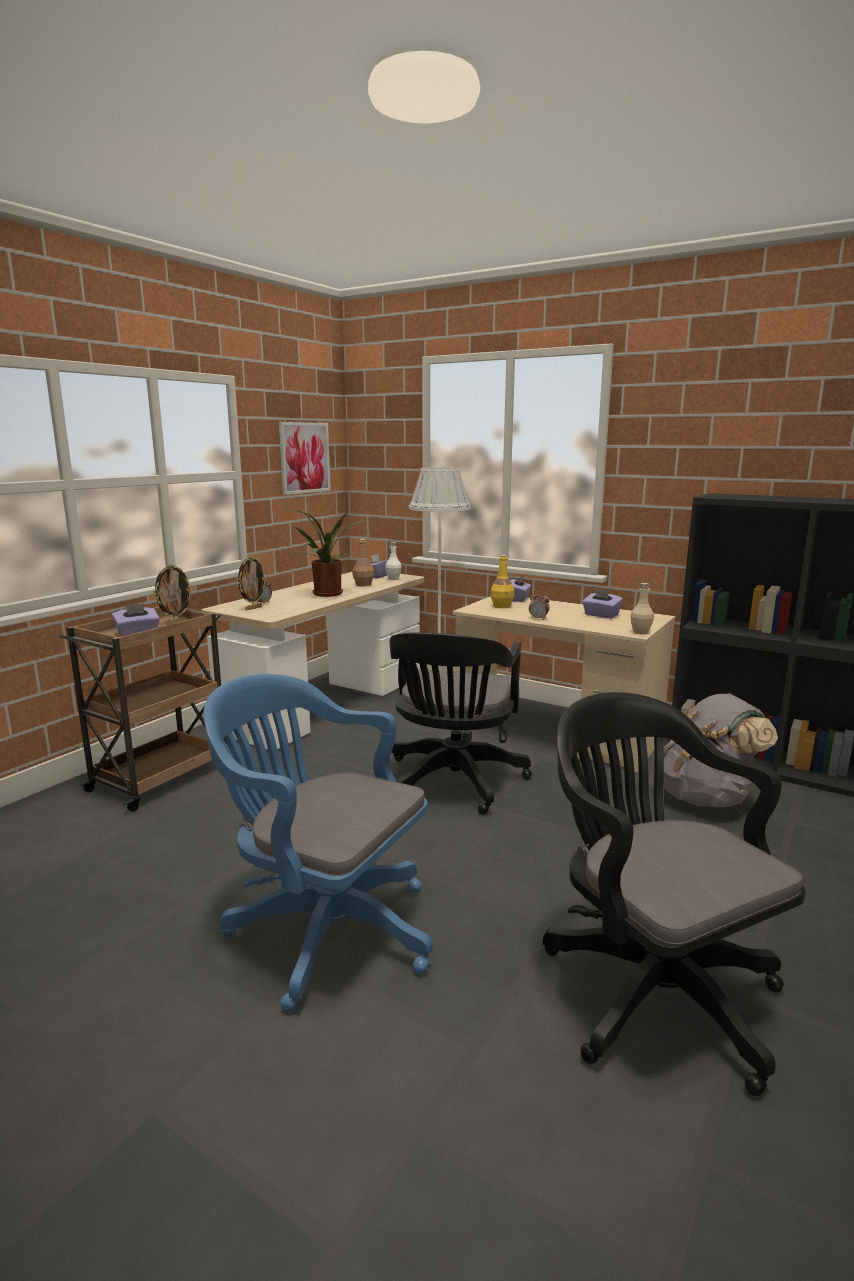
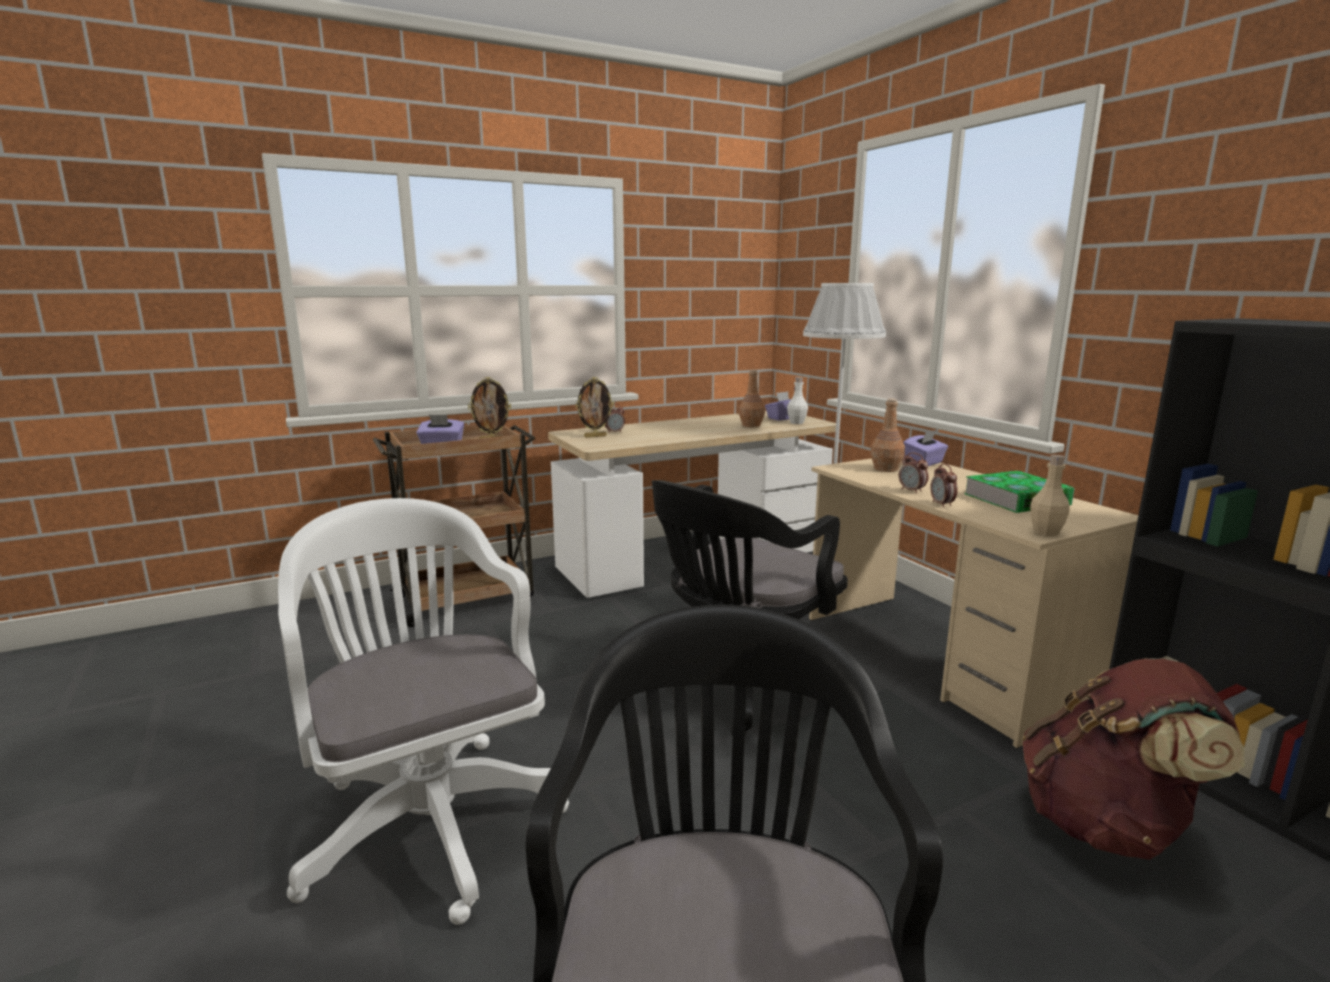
camera: 30 degrees right, 0 degrees up
(304, 458) = (715, 274): picture -> none
(324, 928) = (428, 816): blue office chair -> white office chair
(327, 594) = (693, 431): potted plant -> none
(502, 606) = (886, 469): yellow bottle -> brown bottle
(567, 624) = (942, 504): none -> alarm clock
(601, 615) = (1016, 499): purple tissue box -> book
(705, 797) = (1107, 825): grey backpack -> brown backpack

